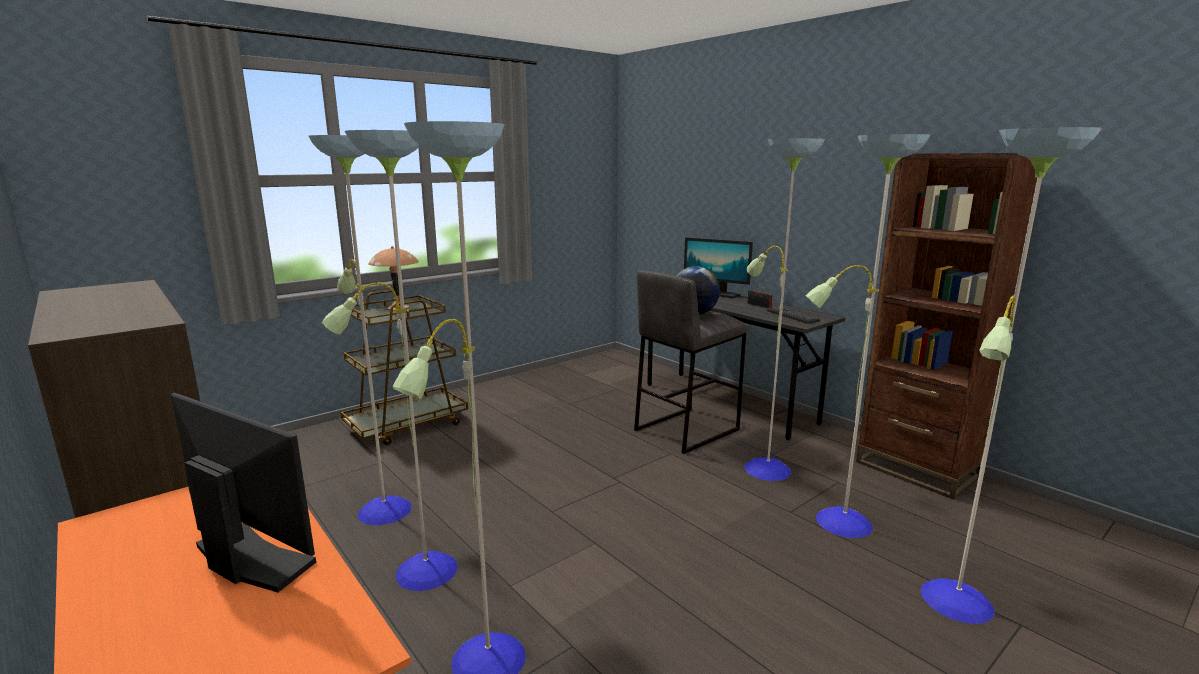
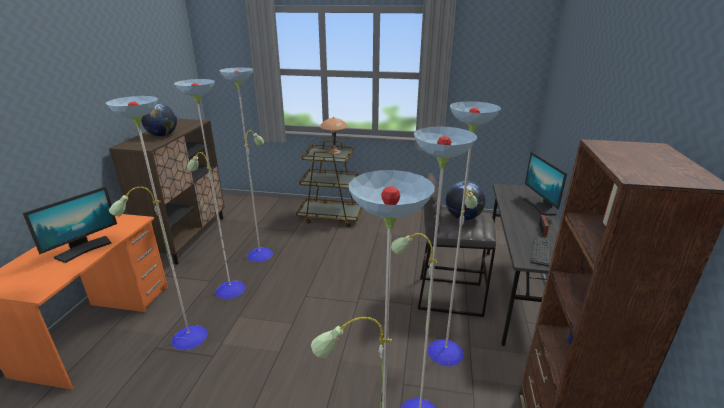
camera: 50 degrees right, 10 degrees up
(118, 307) = (162, 135): none -> globe
(250, 560) = (84, 249): monitor -> monitor turned 45 degrees clockwise

